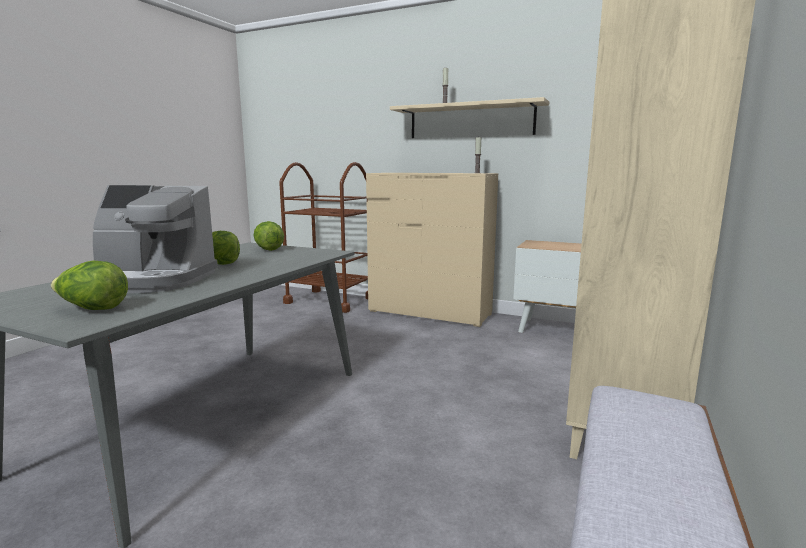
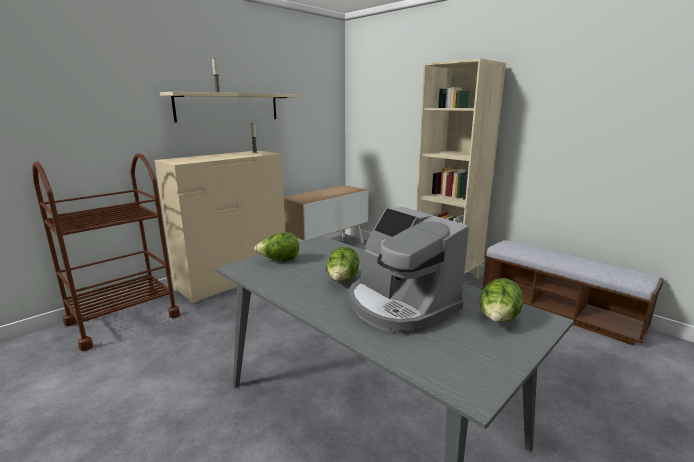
camera: 70 degrees left, 5 degrees up
(152, 280) = (399, 305): coffee machine -> coffee machine turned 120 degrees clockwise

